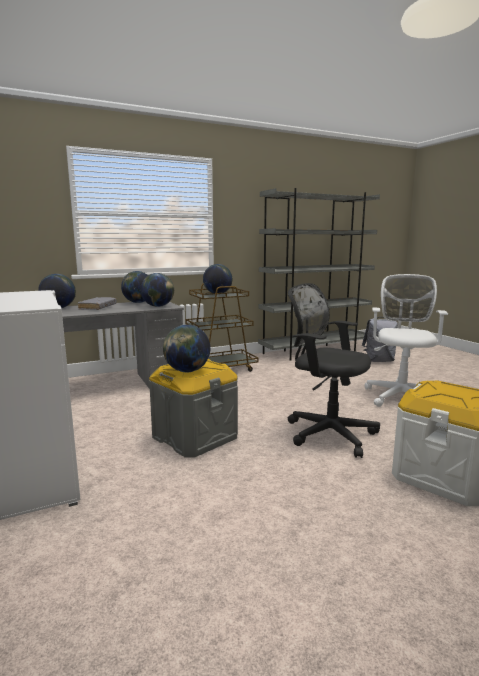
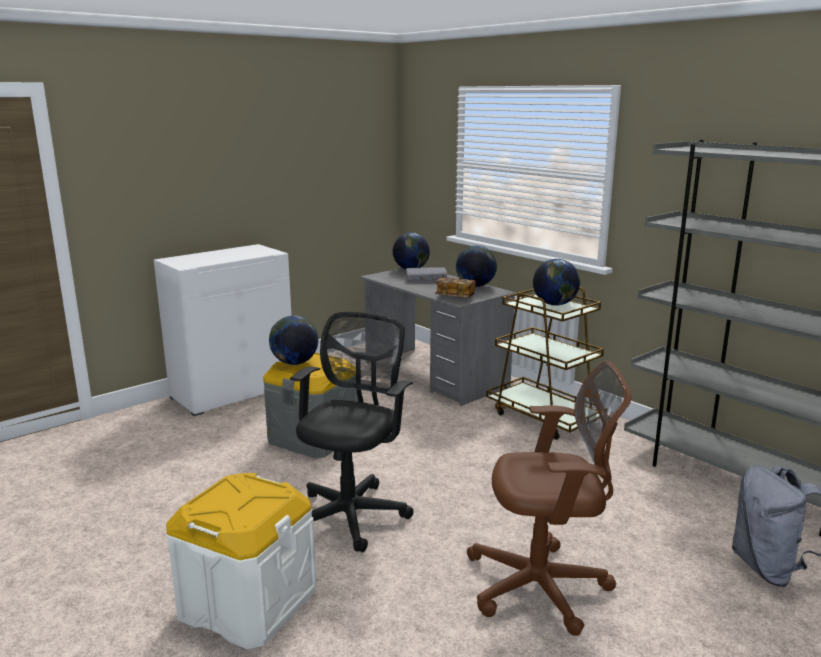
camera: 75 degrees right, 5 degrees up
(158, 306) = (455, 296): globe -> book
(400, 395) = (544, 587): white office chair -> brown office chair

